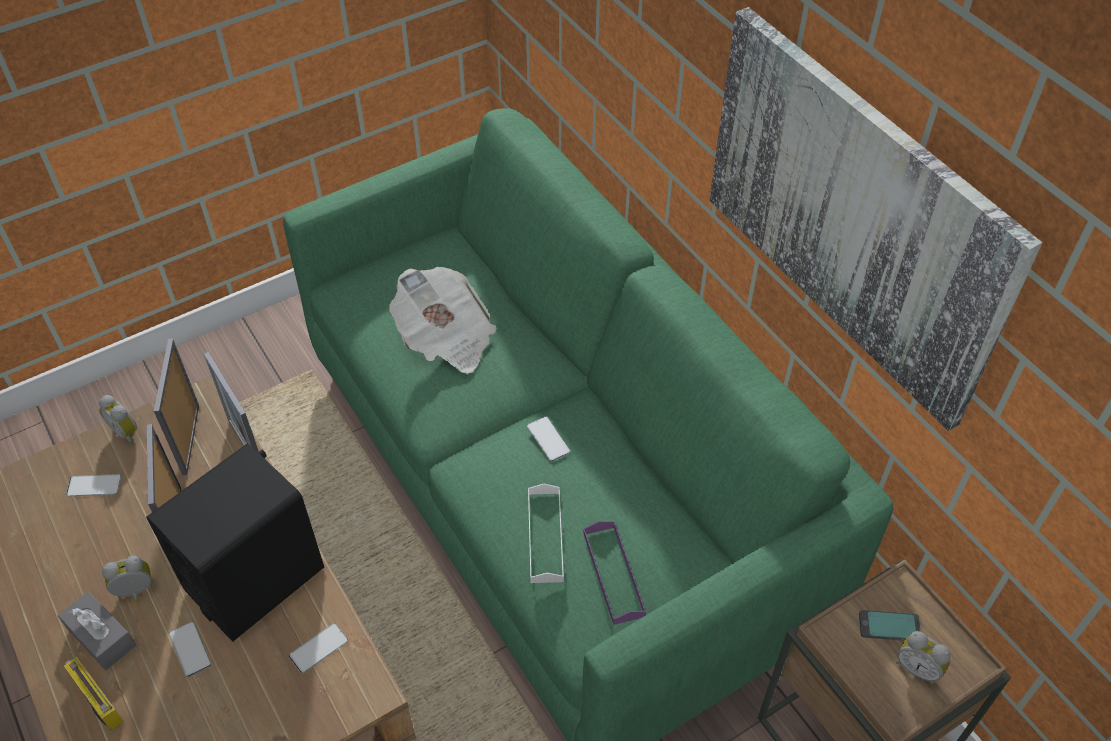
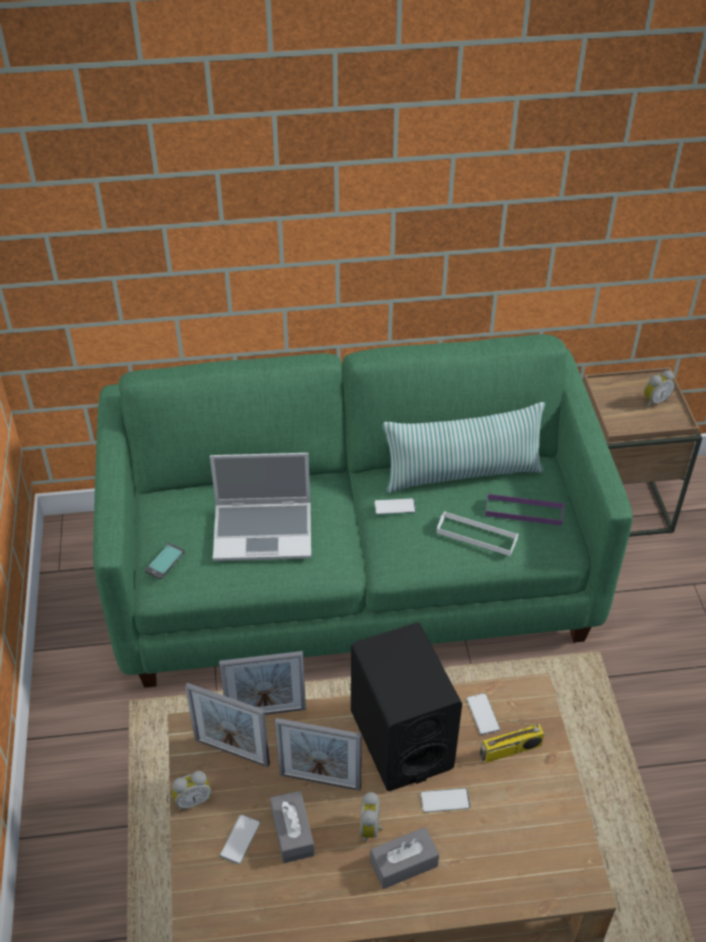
camera: 65 degrees left, 5 degrees down
(96, 699) = (461, 879): radio -> radio (510, 750)
(113, 525) = (292, 832): none -> grey tissue box
(446, 338) = (264, 531): newspaper -> laptop
(643, 488) = (462, 474): none -> pillow
(853, 214) = (475, 205): picture -> none
(889, 627) = (624, 400): phone -> phone (165, 561)

